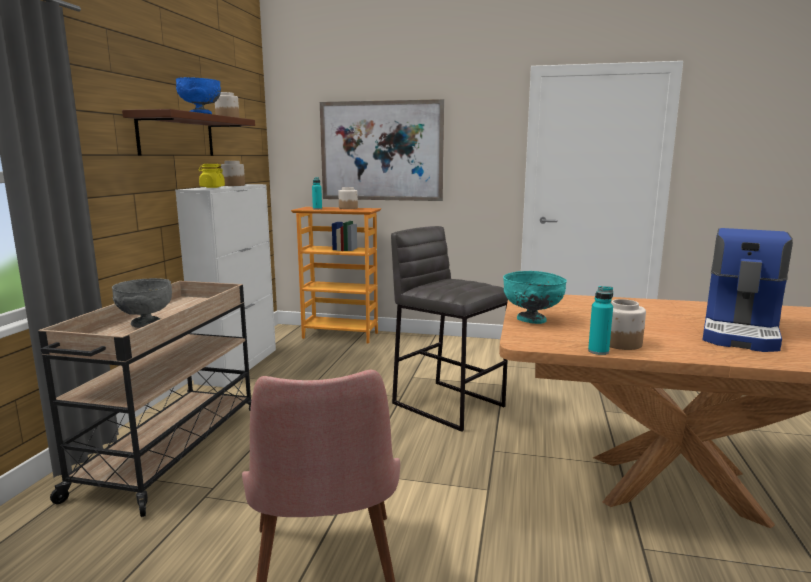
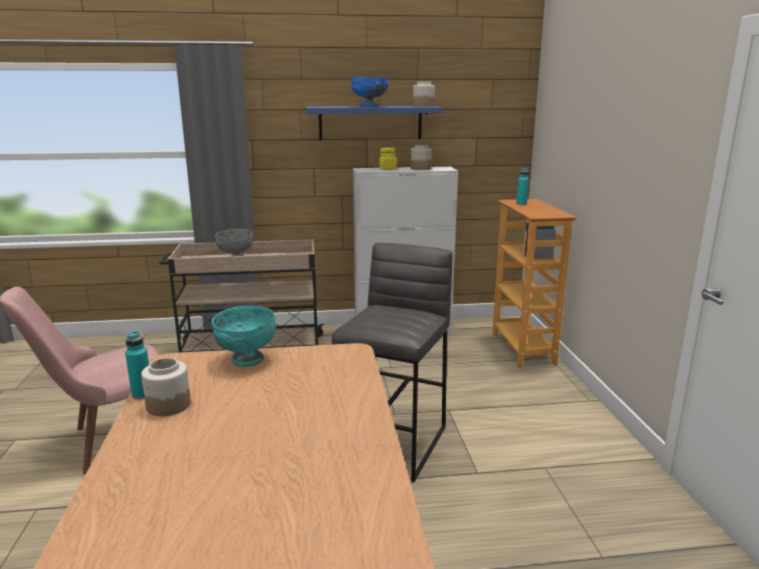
camera: 70 degrees right, 5 degrees up
(177, 135) = (370, 123): brown shelf -> blue shelf
(348, 208) = (548, 209): jar -> none
(381, 151) = (591, 145): picture -> none
(741, 332) = (224, 490): coffee machine -> none

